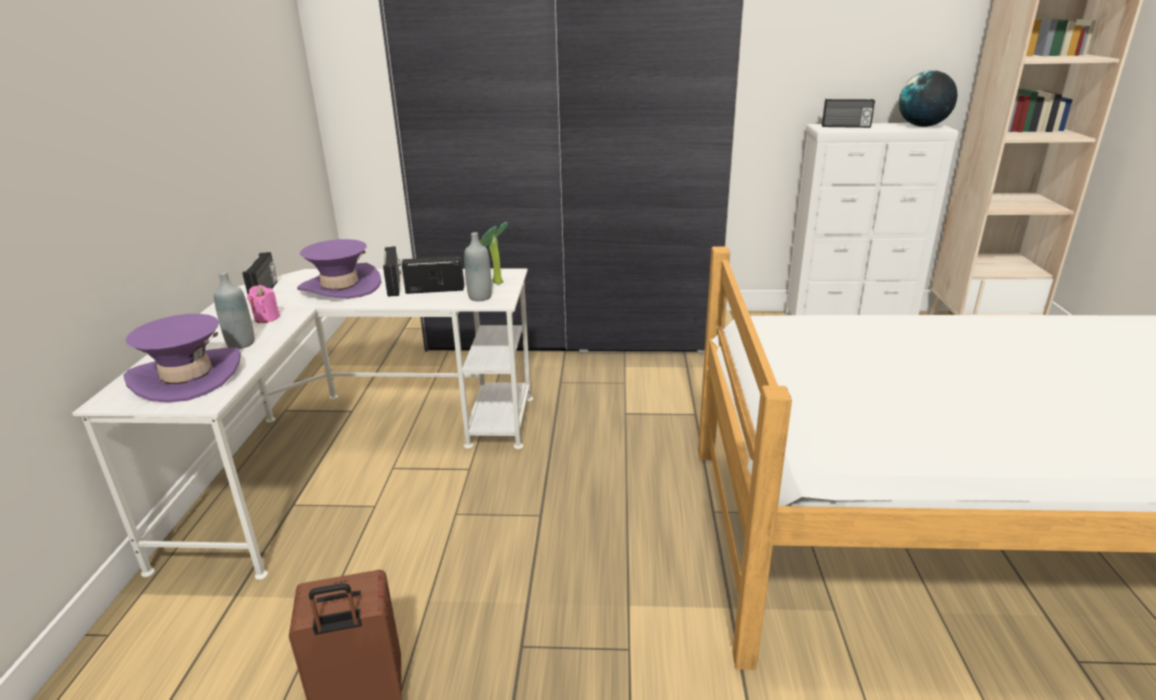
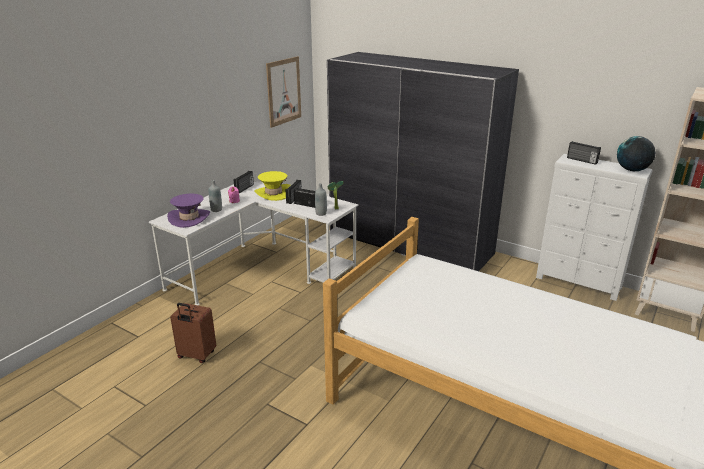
camera: 30 degrees right, 0 degrees up
(273, 87) = (284, 91): none -> picture
(340, 287) = (273, 193): purple hat -> yellow hat

